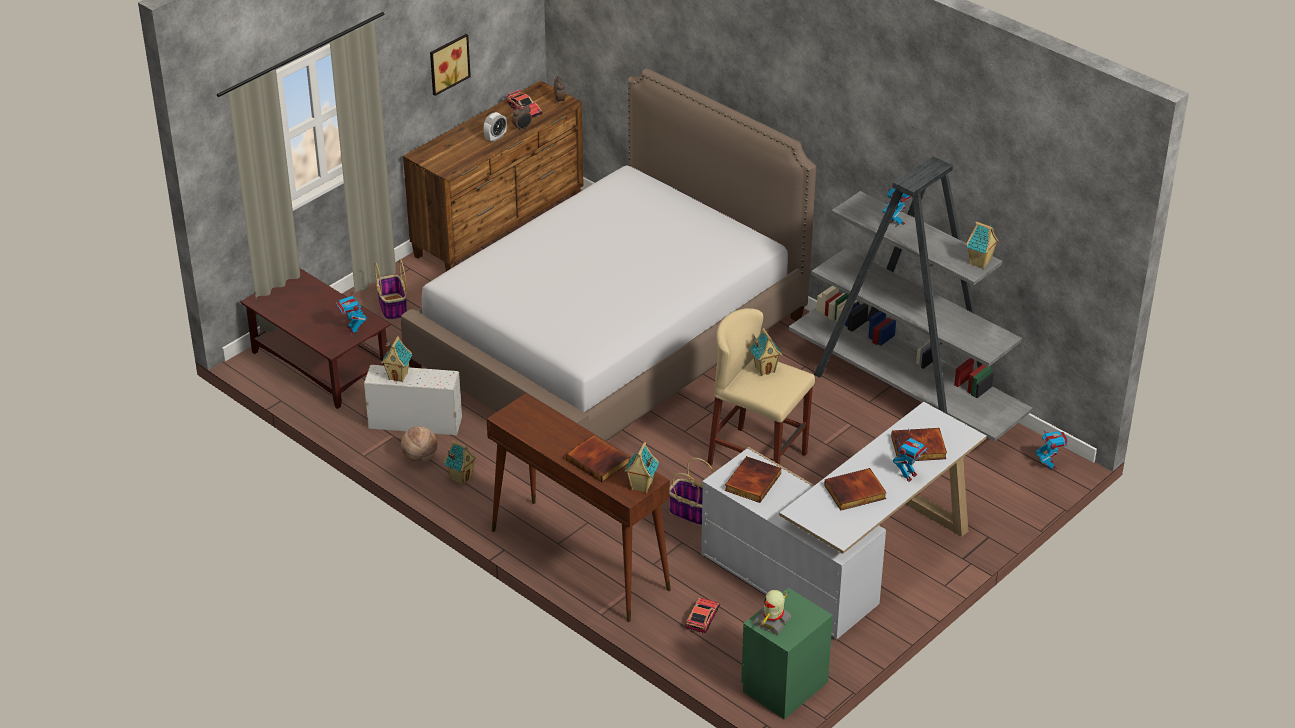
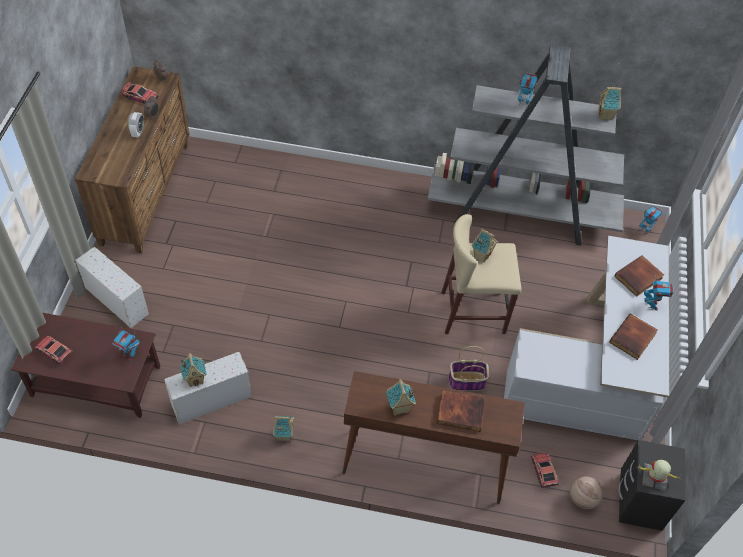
camera: 35 degrees left, 15 degrees up
(287, 302) = (54, 351): none -> toy car
(392, 307) = (116, 300): basket -> white storage box
(420, 458) = (239, 432): basketball -> basketball (582, 499)
(447, 63) = (80, 87): picture -> none
(610, 343) = (301, 259): bed -> none
(641, 486) = (510, 420): toy house -> toy house (399, 408)
(752, 481) = (547, 359): book -> none
(772, 622) = (654, 478): toy robot -> toy robot turned 105 degrees clockwise
(784, 686) = (640, 501): green nightstand -> black nightstand

